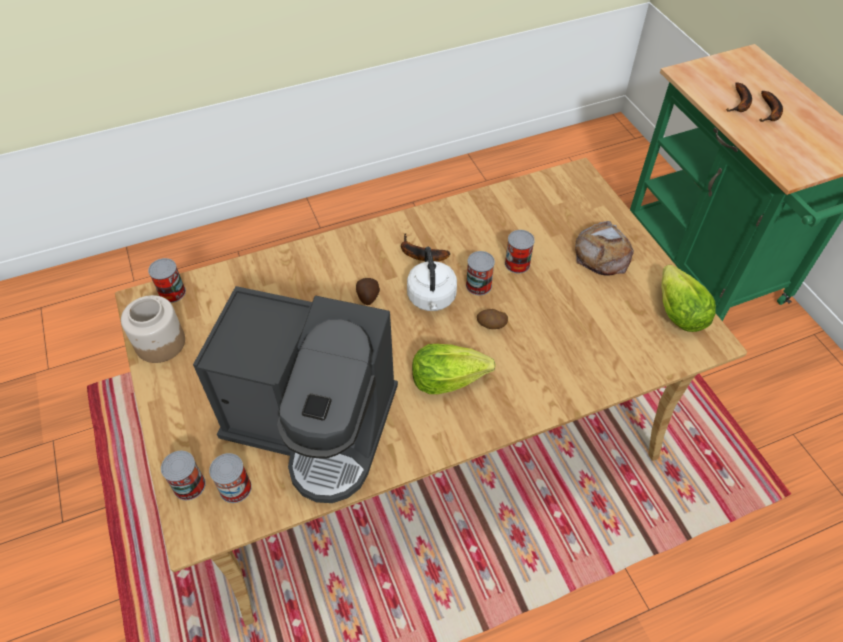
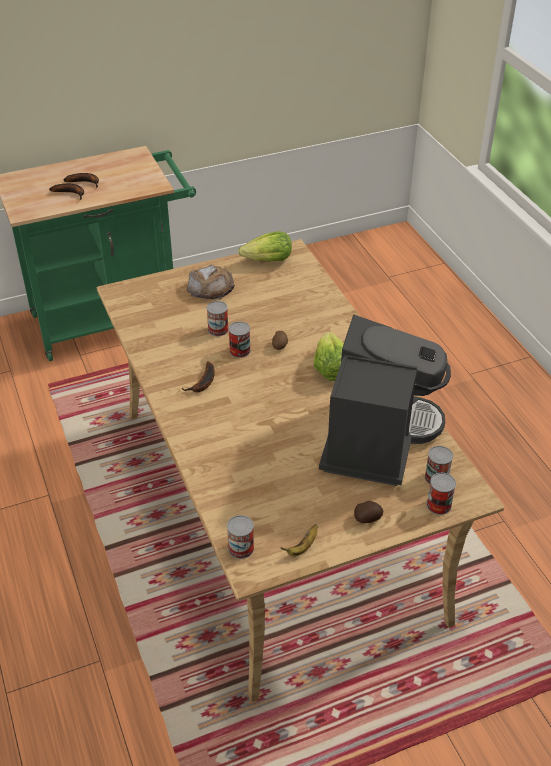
camera: 90 degrees left, 10 degrees down
(159, 343) = (302, 547): jar -> banana
(368, 297) = (251, 413): potato -> potato (368, 518)
(432, 299) = (254, 376): white kettle -> none

